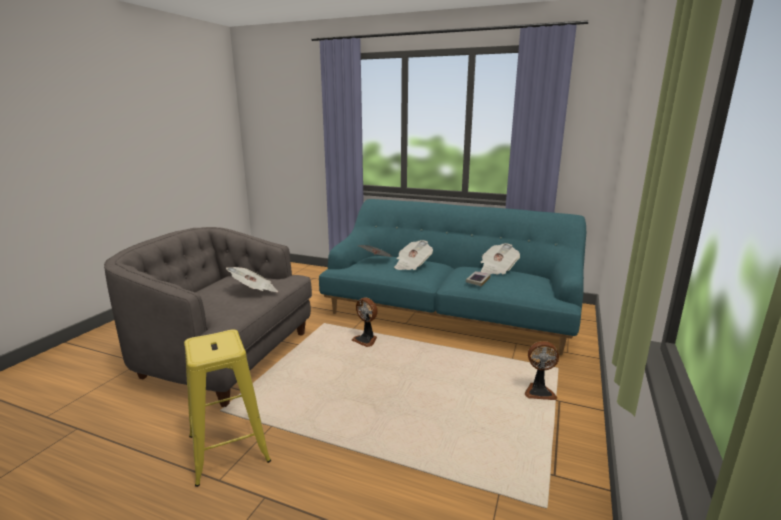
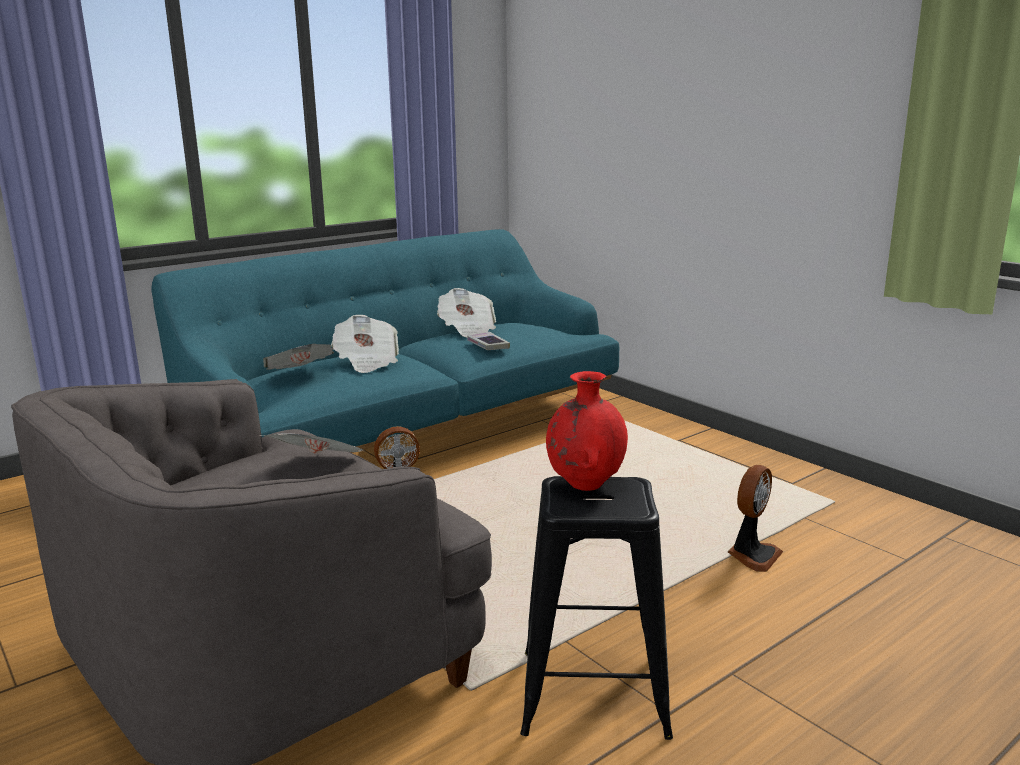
camera: 60 degrees left, 0 degrees up
(227, 339) = (585, 484): none -> red vase
(228, 448) = (593, 693): yellow stool -> black stool
(539, 392) = (654, 443): fan -> fan (752, 555)

